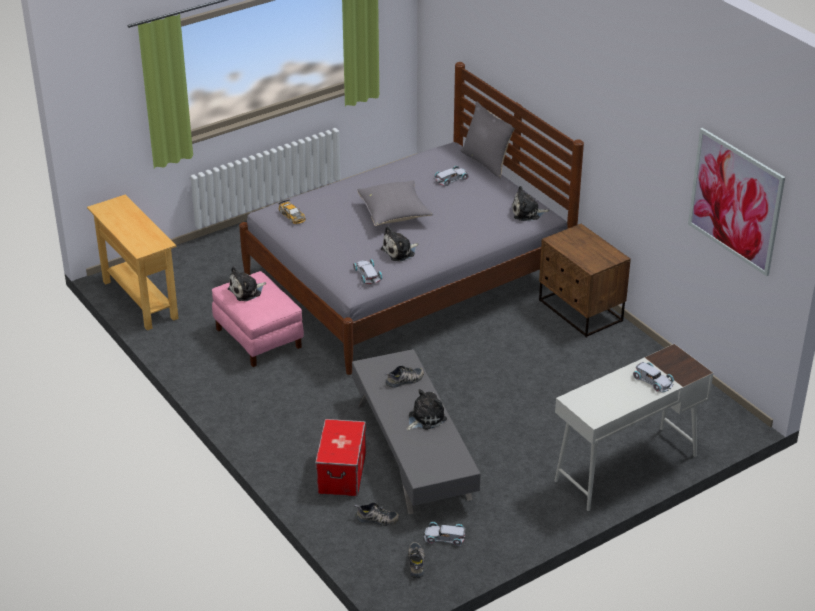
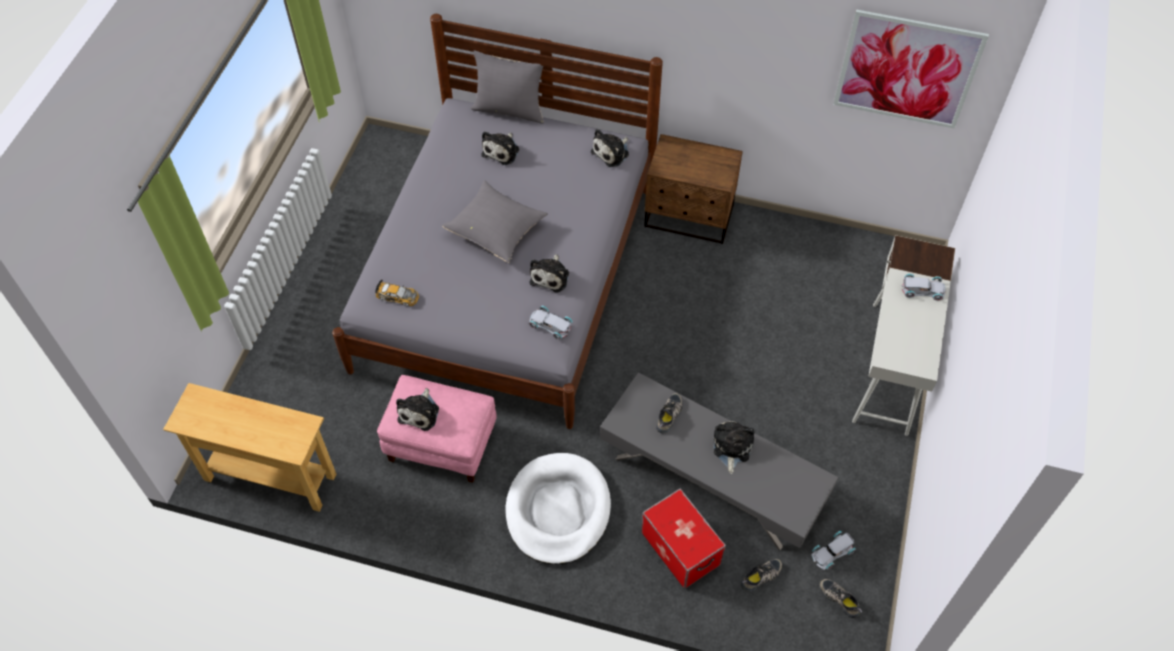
camera: 40 degrees left, 20 degrees up
(287, 410) = (558, 510): none -> white dog bed
(452, 179) = (502, 151): white toy car -> plush toy

